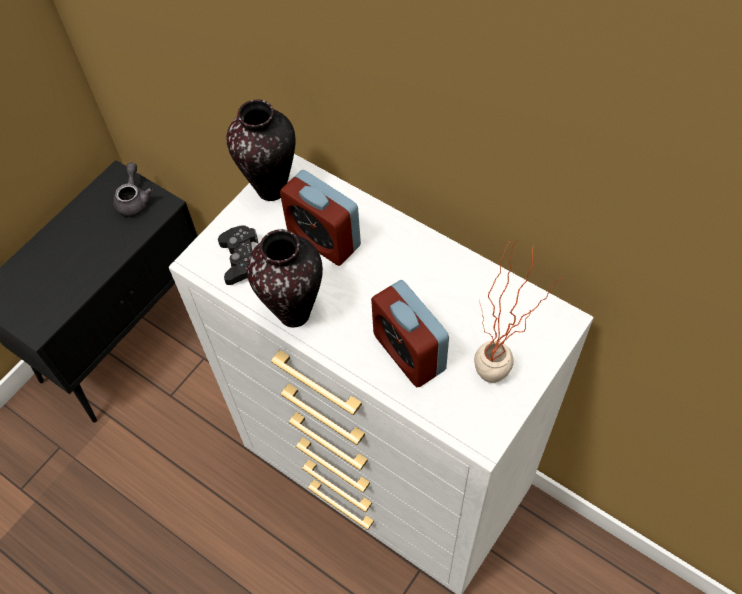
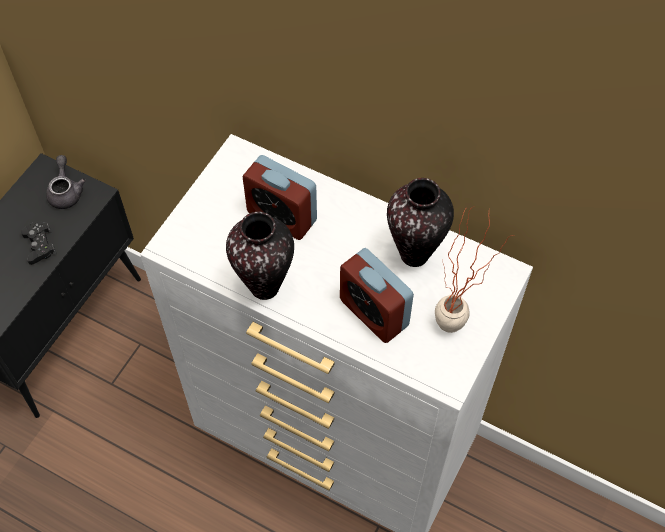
camera: 10 degrees left, 0 degrees up
(241, 259) = (208, 241): black game controller -> black game controller (39, 245)
(272, 190) = (227, 175): vase -> vase (415, 256)

